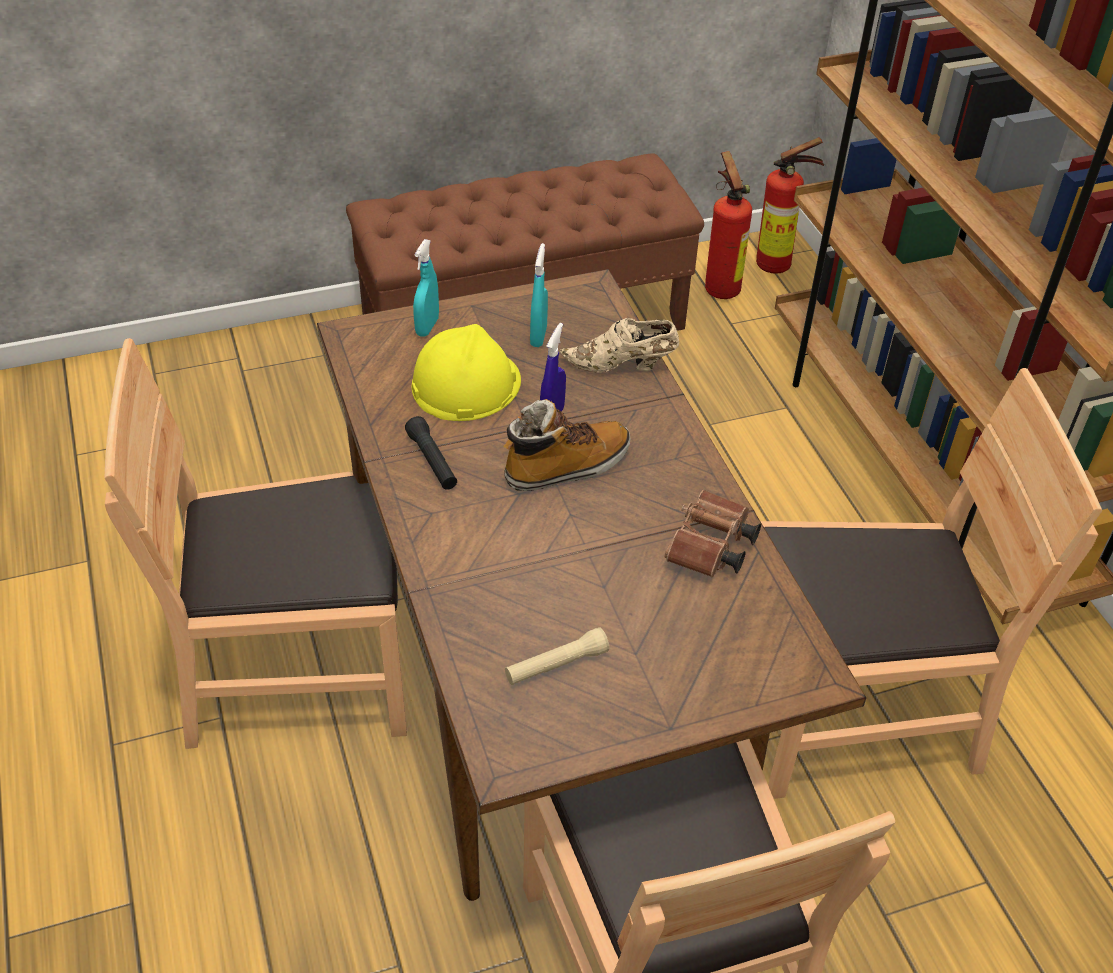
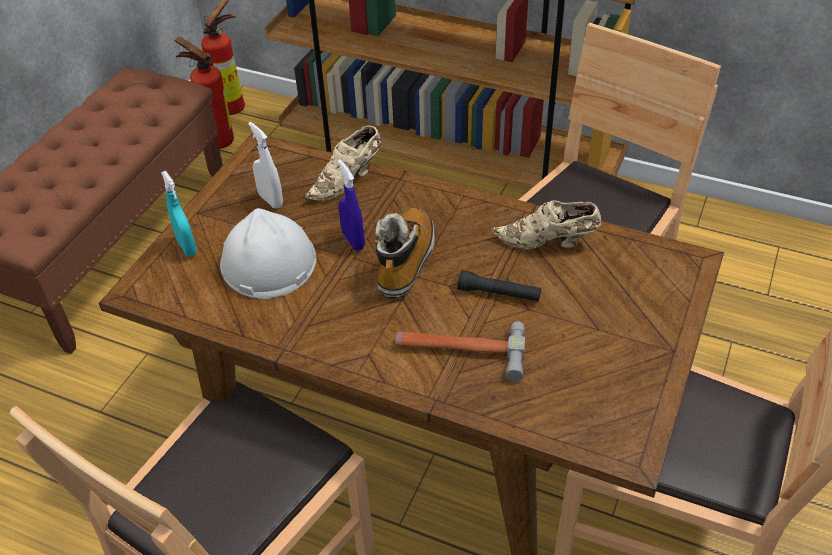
camera: 45 degrees left, 0 degrees up
(432, 461) = (320, 324): black flashlight -> black flashlight (499, 294)
(465, 383) = (268, 262): yellow hard hat -> white hard hat
(500, 569) = (459, 350): none -> hammer
(538, 336) = (270, 200): turquoise spray bottle -> white spray bottle
(556, 665) = (572, 374): beige flashlight -> none
(710, 549) = (548, 242): brown binoculars -> beige shoe

